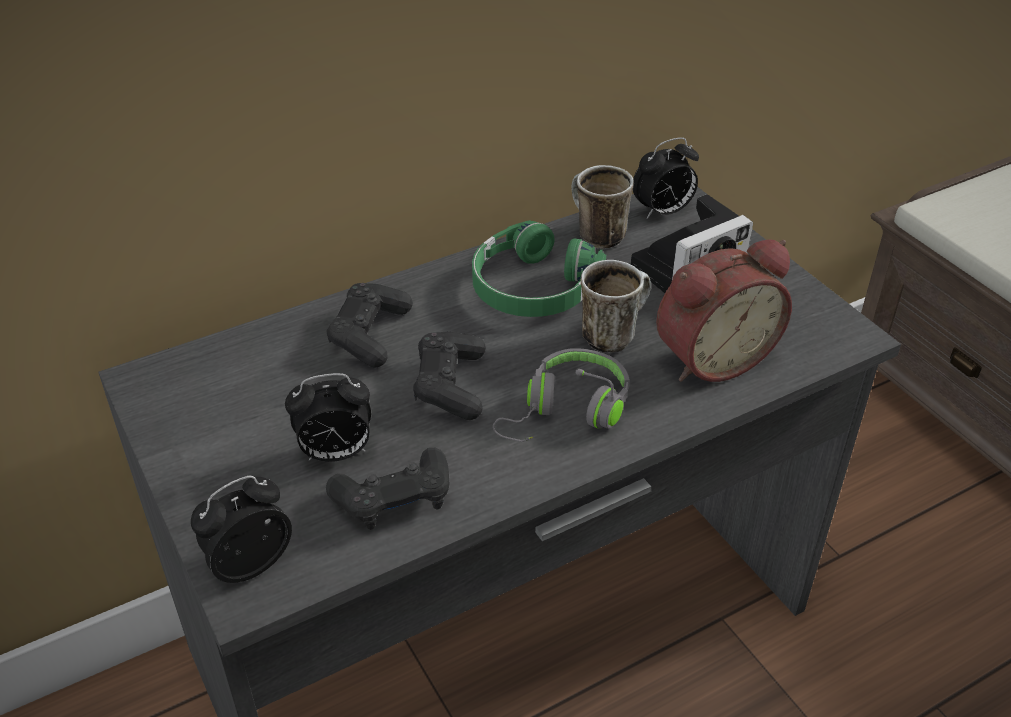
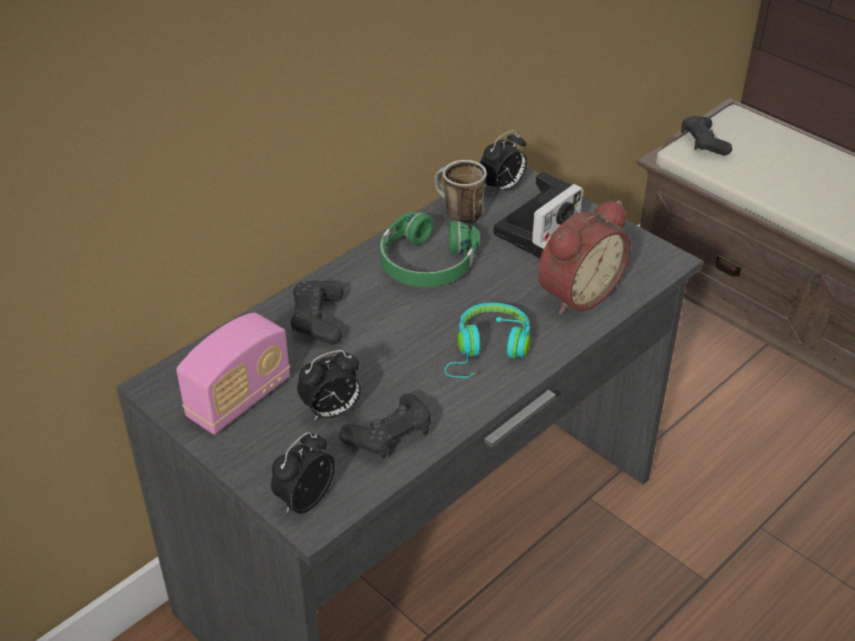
camera: 15 degrees left, 0 degrees up
(231, 415) = (239, 399): none -> radio
(450, 385) = (395, 347): black game controller -> black game controller (703, 143)
(567, 412) = (488, 351): grey headphones -> turquoise headphones
(612, 333) = (499, 288): mug -> none

